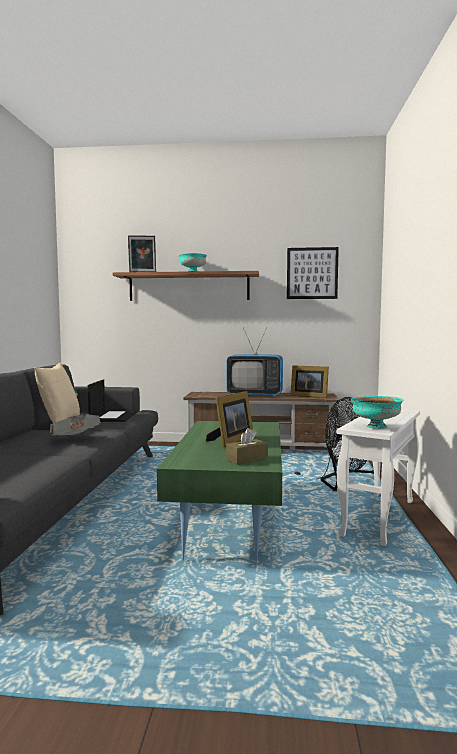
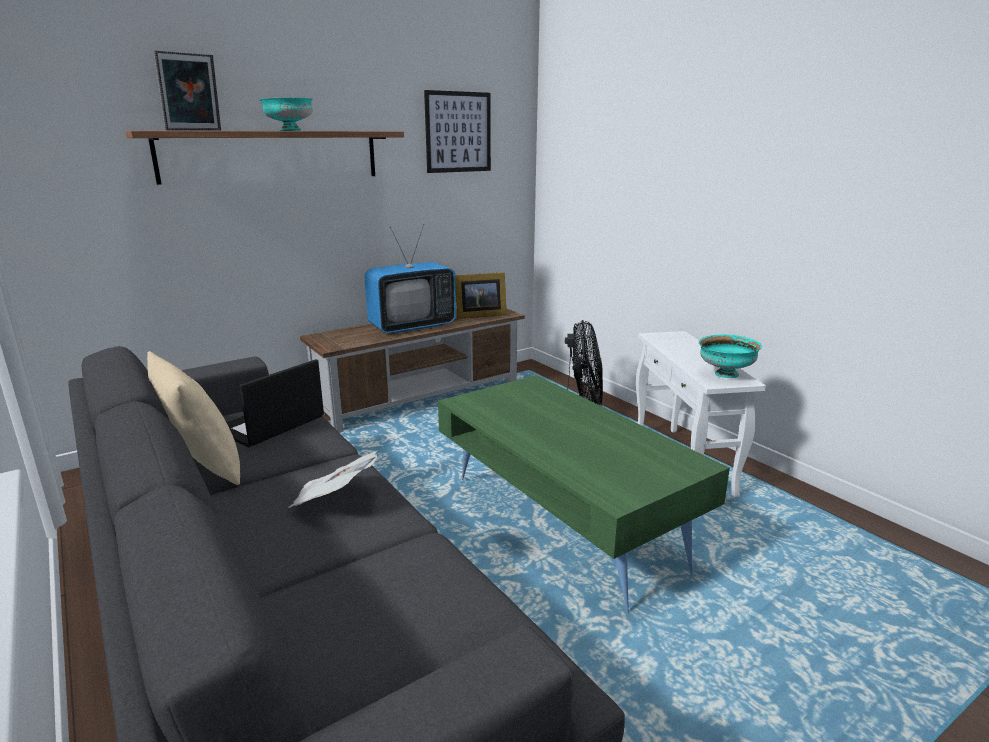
camera: 40 degrees left, 15 degrees up
(113, 416) = (270, 424): laptop -> laptop turned 105 degrees counterclockwise
(231, 440) = (568, 429): picture frame -> none
(247, 459) = (659, 459): brown tissue box -> none

